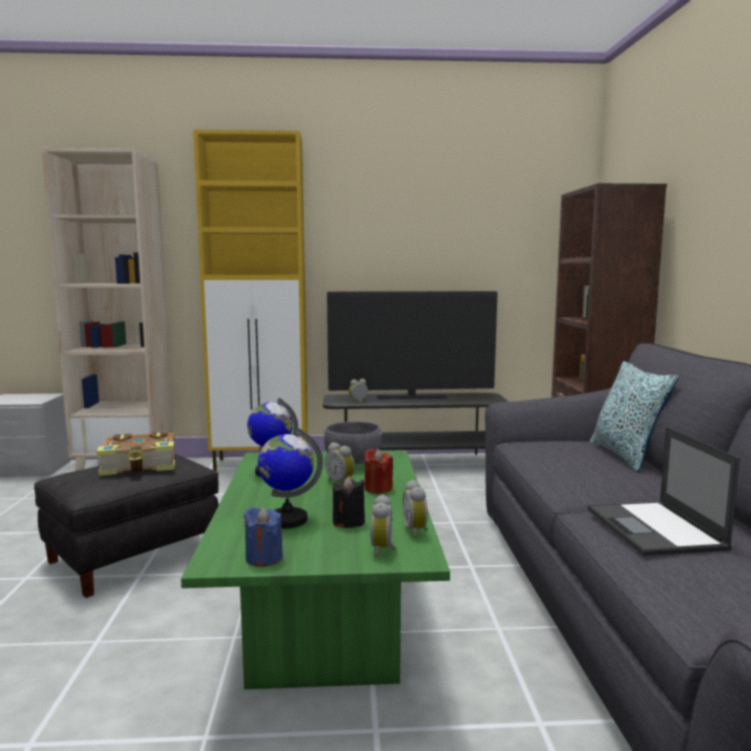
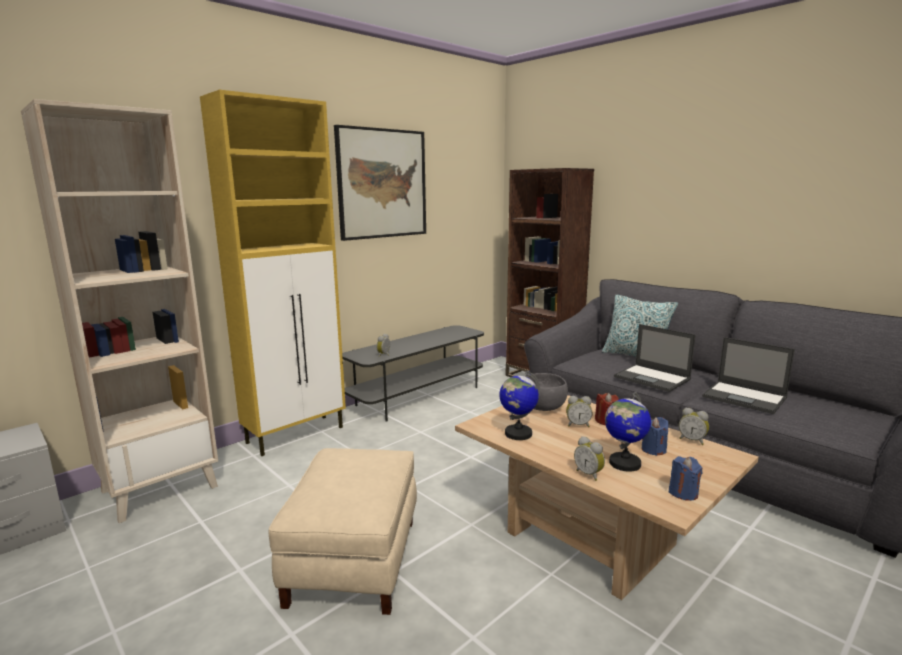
camera: 40 degrees left, 5 degrees up
(133, 557) = (355, 561): black ottoman -> beige ottoman
(141, 465) = (351, 469): book -> none
(325, 631) = (590, 538): green coffee table -> beige coffee table
(348, 522) = (653, 450): black candle -> blue candle
(384, 549) = (710, 458): alarm clock -> alarm clock (589, 474)
(397, 217) = (382, 184): none -> picture
(411, 397) = (411, 341): television -> none
(575, 478) = (653, 378): none -> laptop

